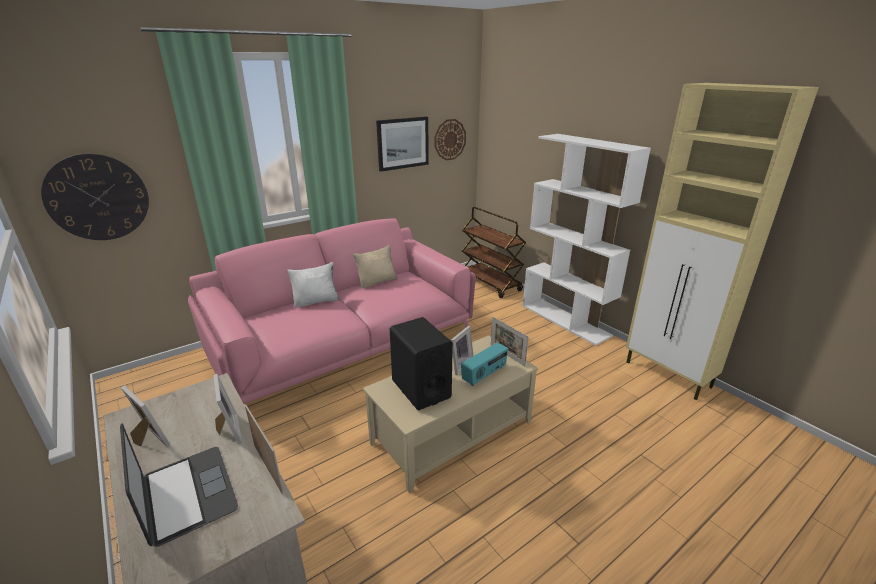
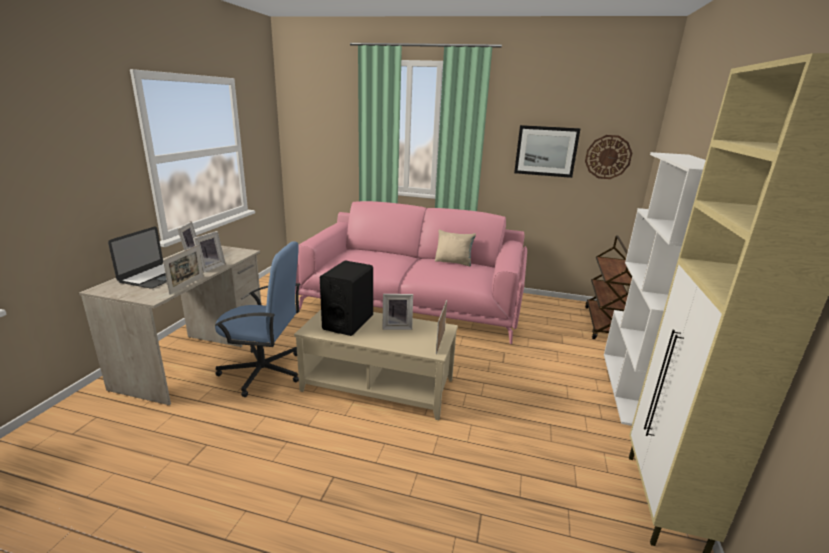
camera: 50 degrees right, 5 degrees down
(98, 197) = (312, 148): wall clock -> none
(316, 301) = (395, 256): white pillow -> none
(341, 509) = (263, 371): none -> blue office chair
(484, 375) = (398, 340): radio -> none

